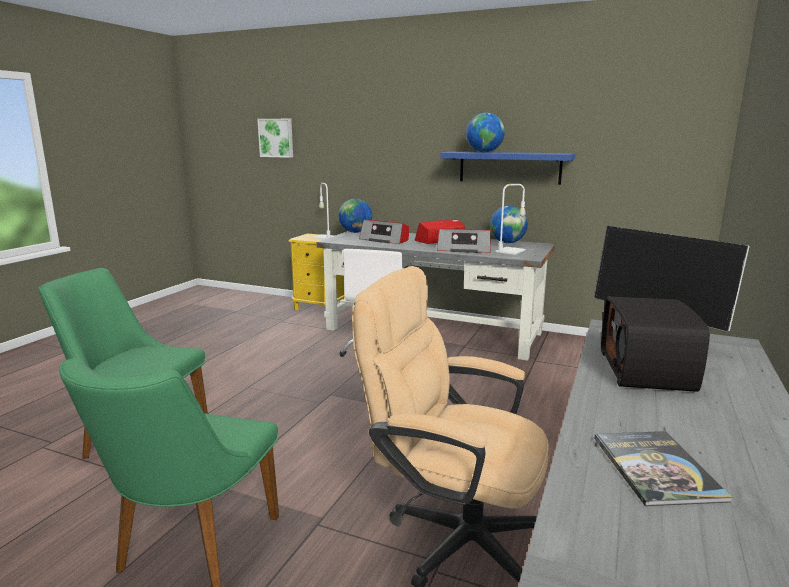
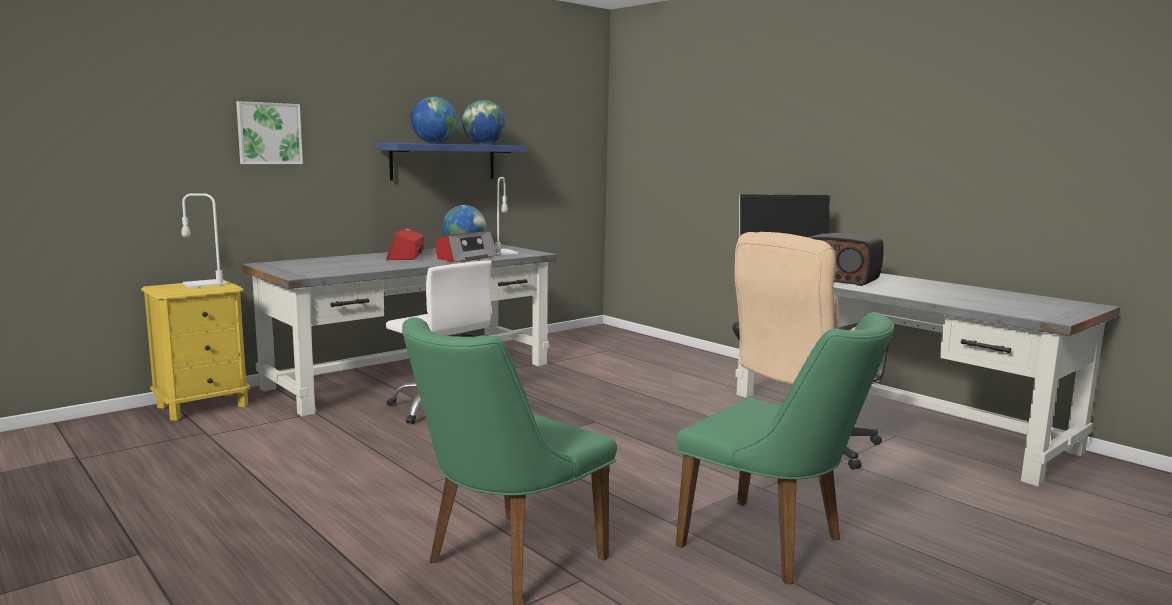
camera: 65 degrees left, 5 degrees down
(276, 138) = (55, 116): picture -> picture (269, 133)
(355, 232) = (271, 266): globe -> globe (484, 144)
(385, 240) = (352, 265): radio -> none
(656, 468) = (963, 297): book -> none

